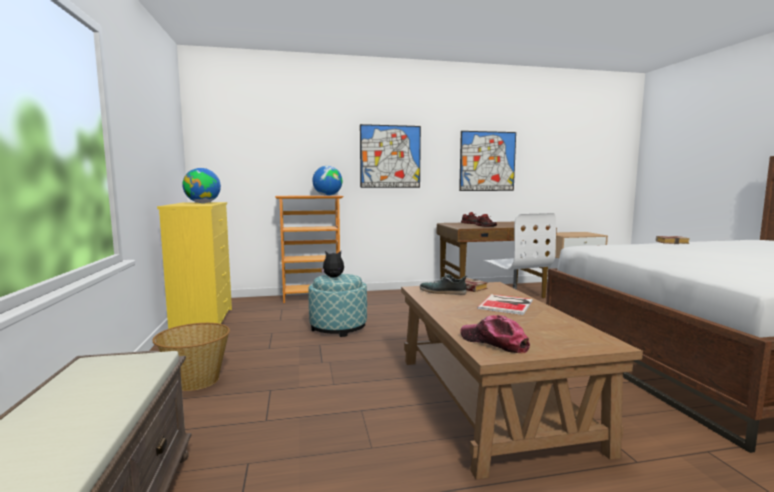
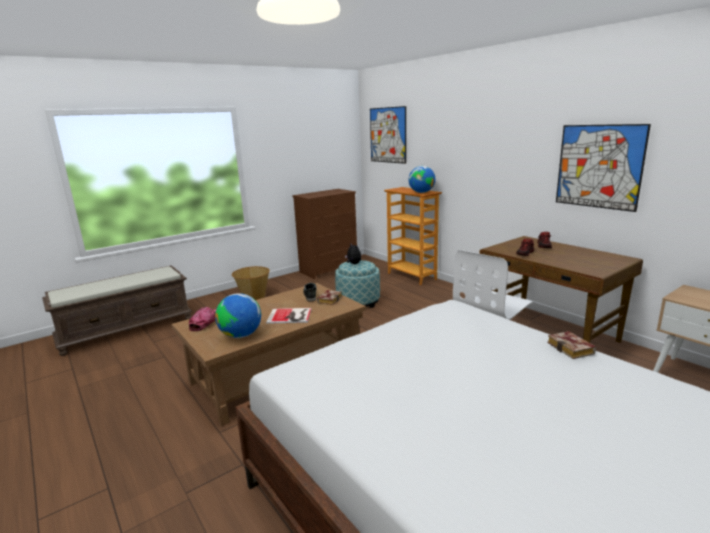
camera: 65 degrees right, 10 degrees up
(203, 203) = (334, 192): globe -> globe (241, 335)
(204, 321) = (329, 269): yellow dresser -> brown dresser
(390, 156) = (485, 156): picture -> picture (387, 135)

